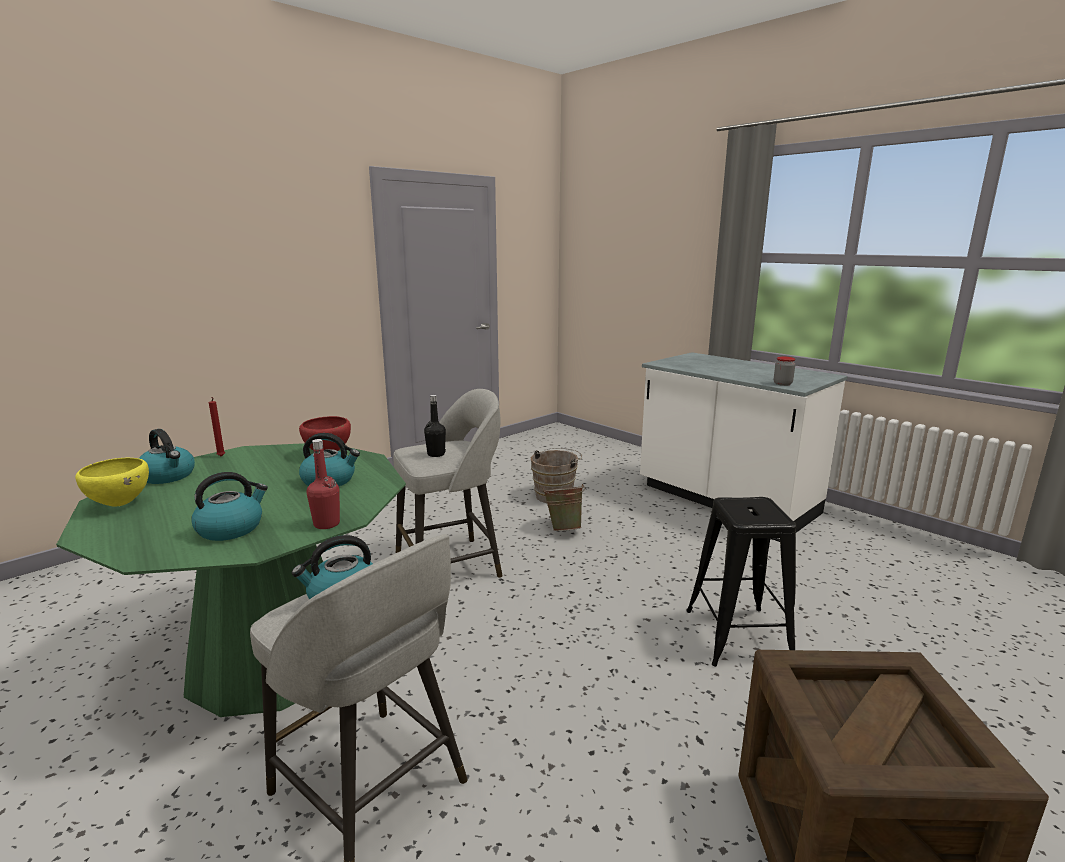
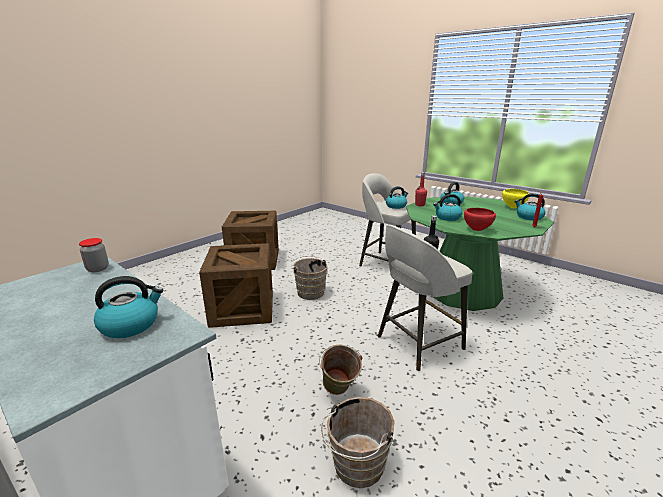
camera: 175 degrees right, 5 degrees up
(613, 673) = (309, 291): none -> brown bucket
(694, 365) = (131, 324): none -> kettle
(737, 635) = (242, 309): black stool -> crate

